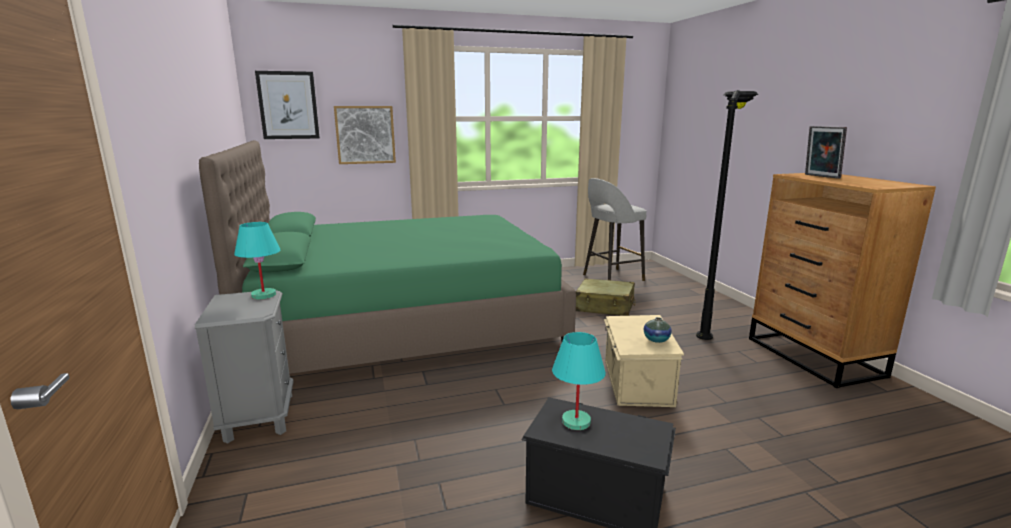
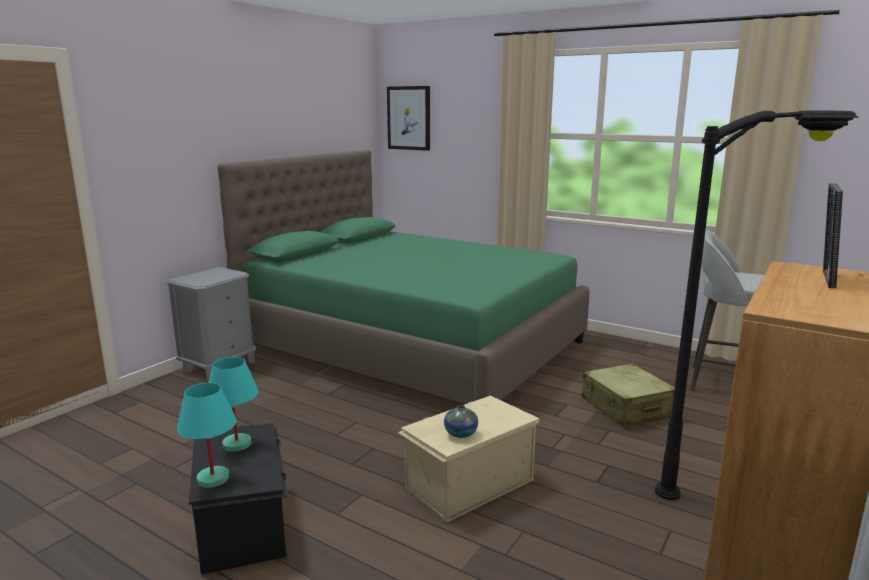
camera: 50 degrees right, 0 degrees up
(264, 295) = (232, 274): turquoise table lamp -> turquoise table lamp (214, 478)
(365, 135) = (468, 149): picture -> none

